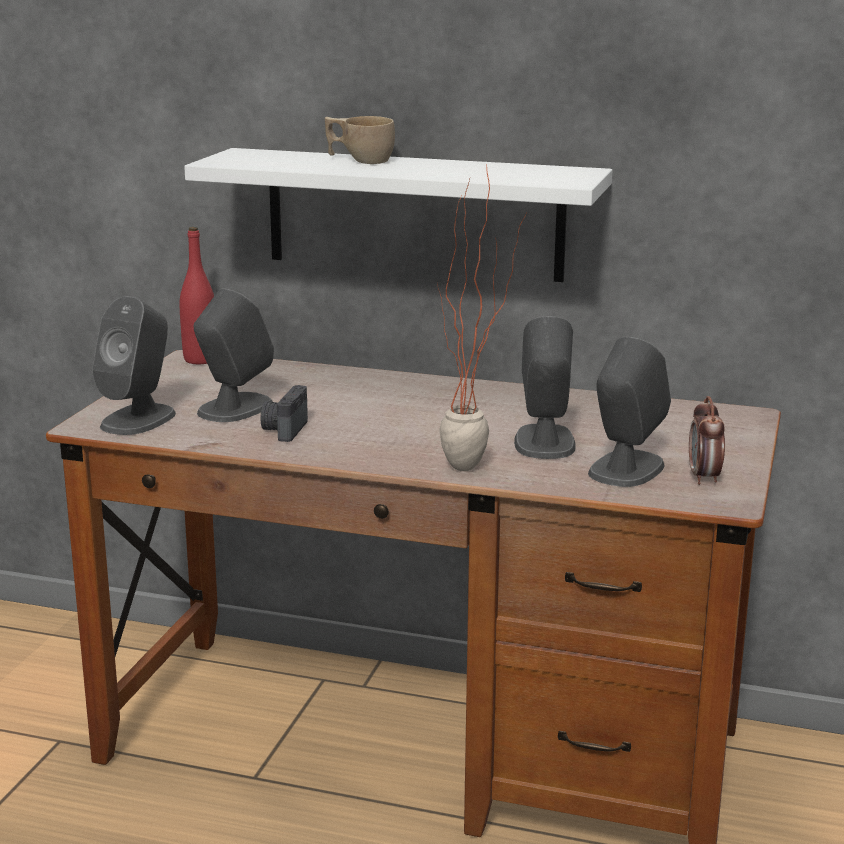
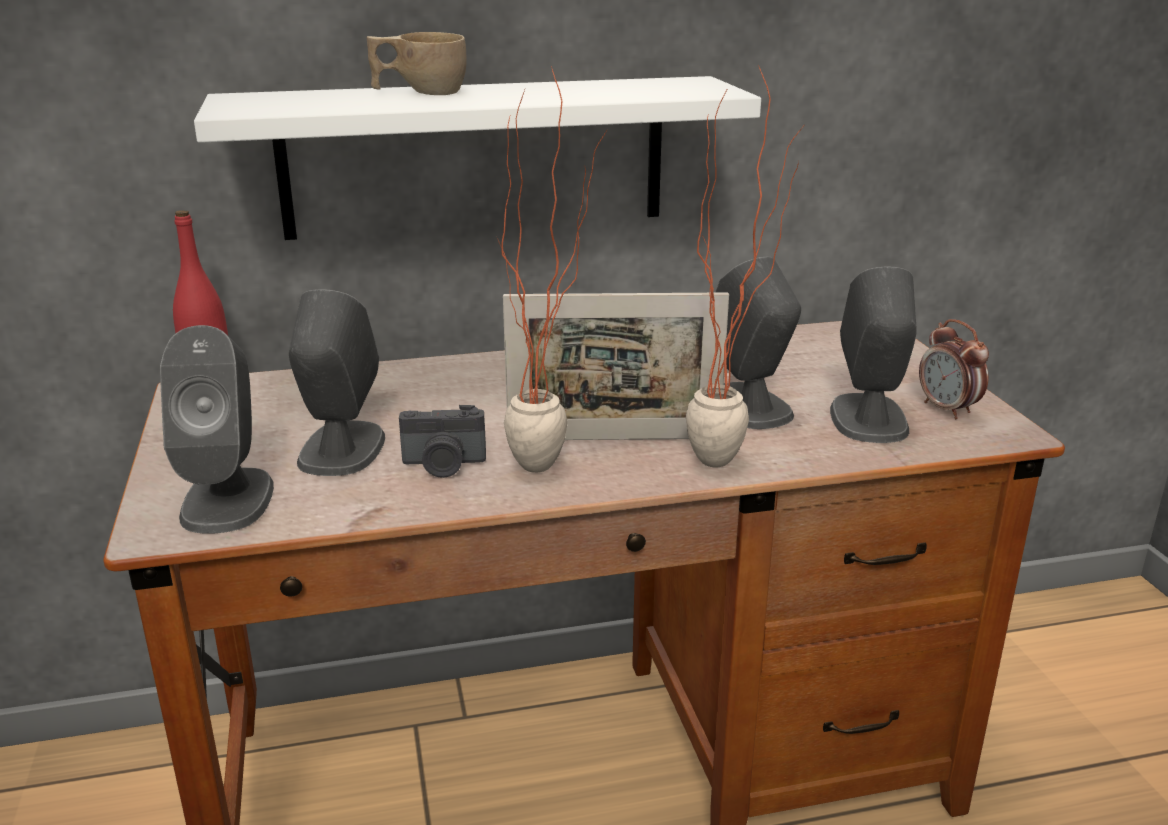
camera: 30 degrees left, 5 degrees up
(284, 430) = (443, 465): camera -> camera turned 75 degrees counterclockwise
(351, 447) = (556, 468): none -> potted plant
(415, 440) = (614, 439): none -> picture frame

